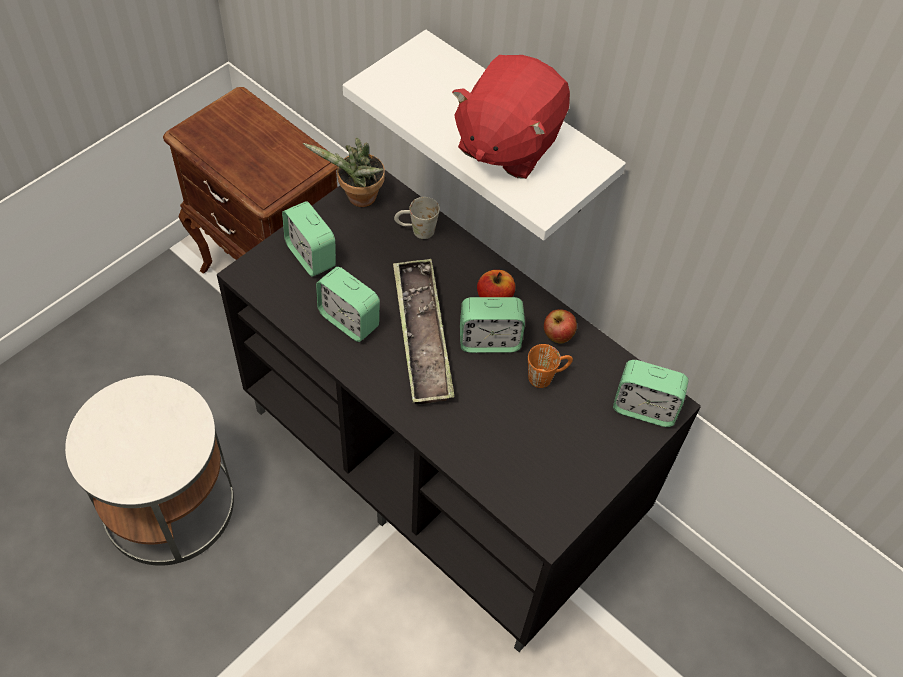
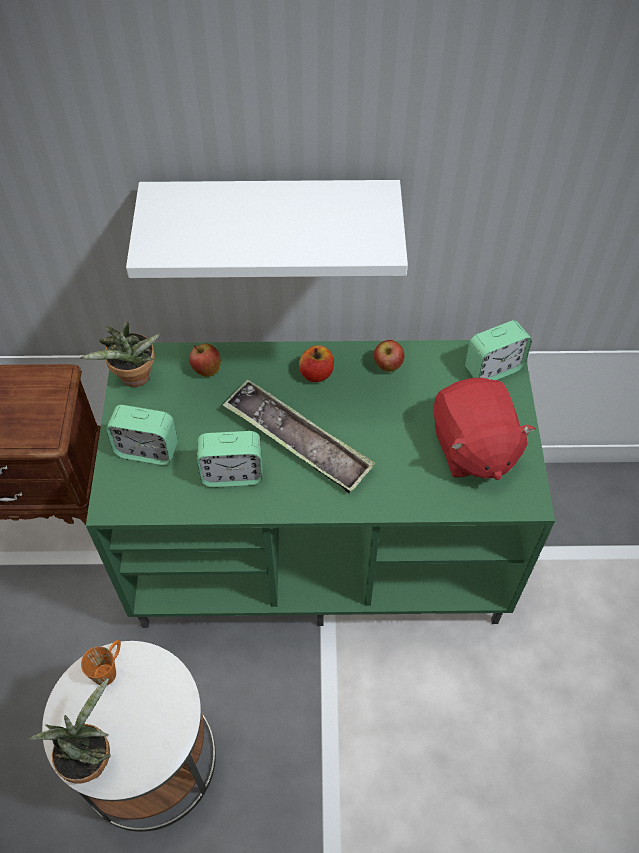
camera: 40 degrees left, 0 degrees up
(94, 444) = (90, 757): none -> potted plant
(416, 231) = (206, 370): white mug -> apple
(445, 467) = (322, 545): black tv stand -> green tv stand
(489, 340) = (347, 406): alarm clock -> none
(507, 144) = (306, 223): red plush toy -> red plush toy (472, 448)
(547, 376) = (411, 398): orange mug -> orange mug (109, 667)

